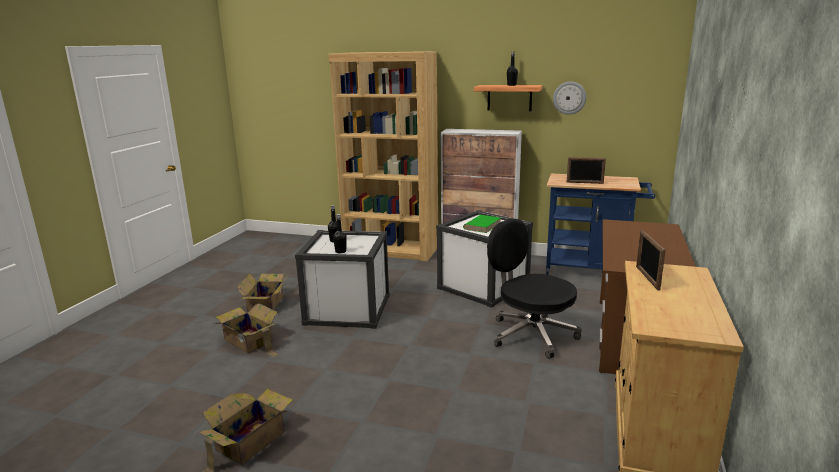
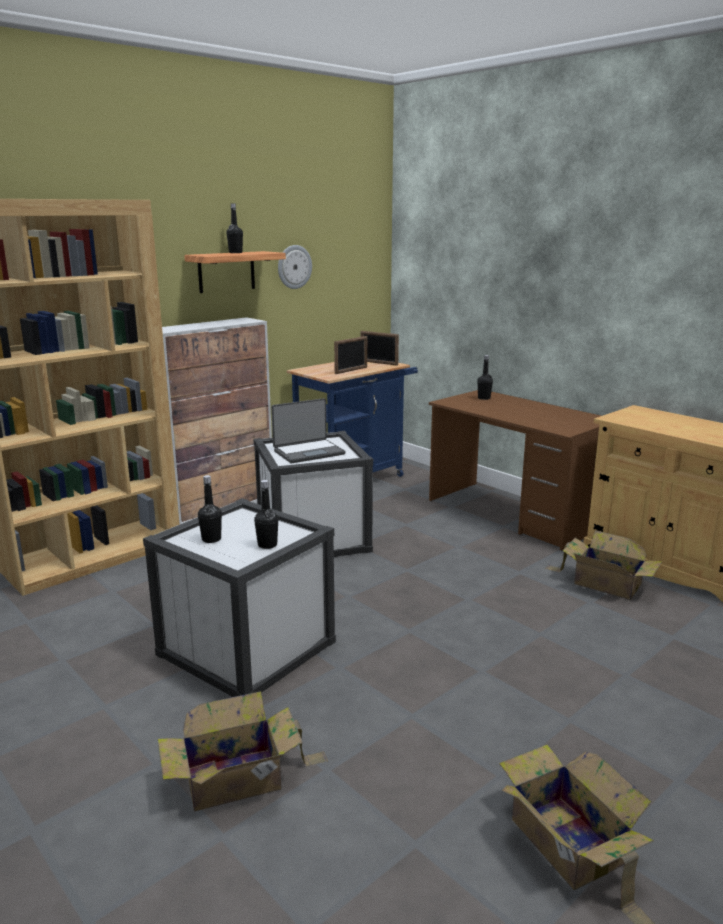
camera: 60 degrees left, 0 degrees up
(267, 303) = (104, 724): cardboard box -> cardboard box (604, 583)
(482, 226) = (308, 452): green book -> laptop
(531, 334) = (459, 554): black office chair -> none
(647, 278) = (644, 423): picture frame -> picture frame (378, 363)
(651, 229) = (484, 398): none -> black bottle

